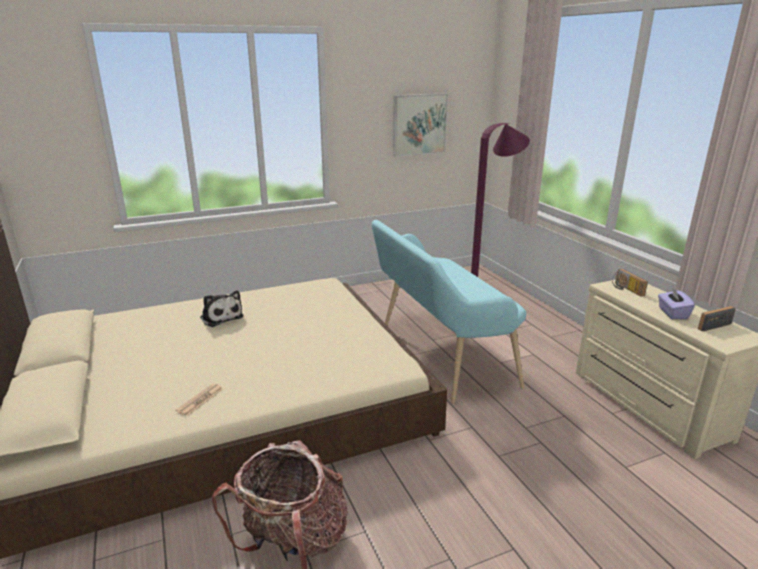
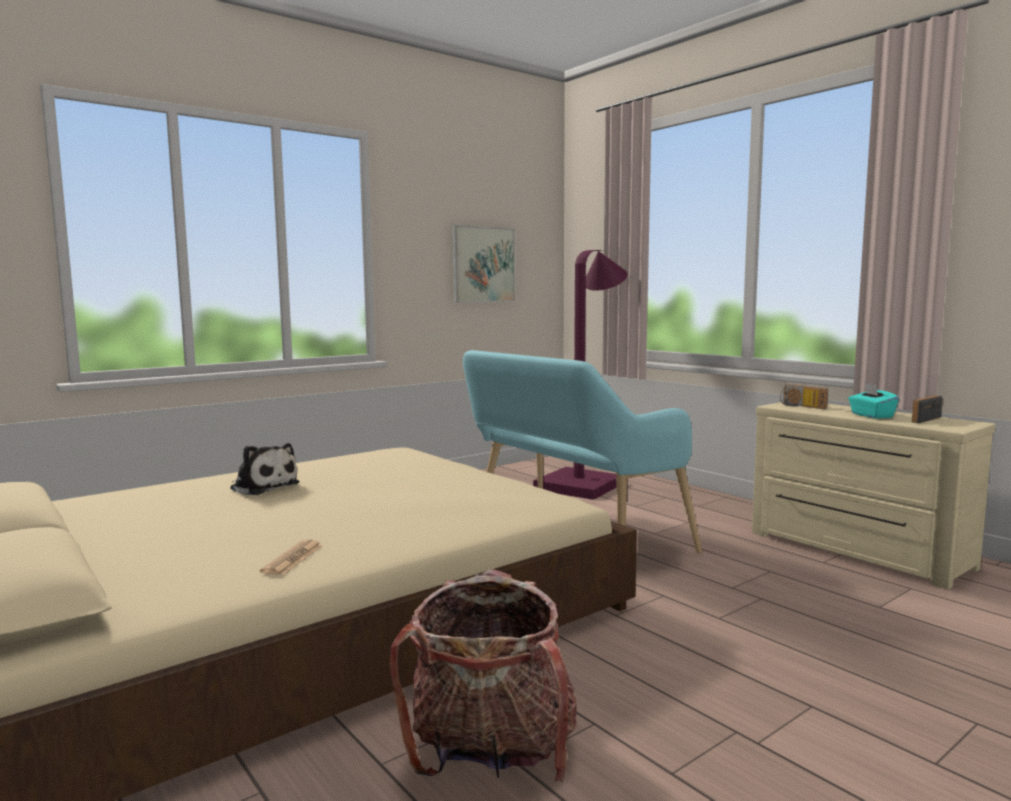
camera: 15 degrees left, 15 degrees down
(672, 313) = (871, 416): purple tissue box -> turquoise tissue box

